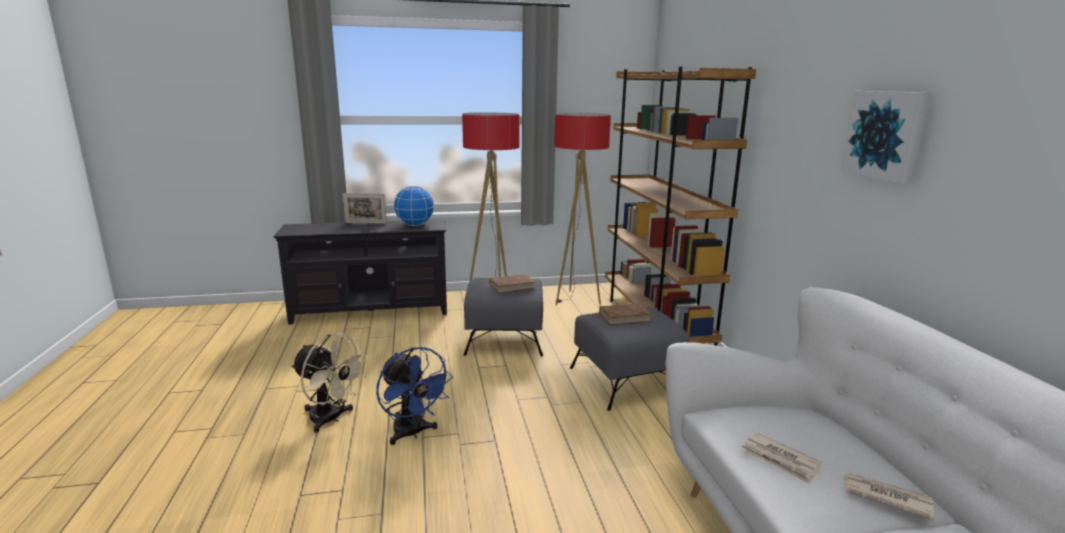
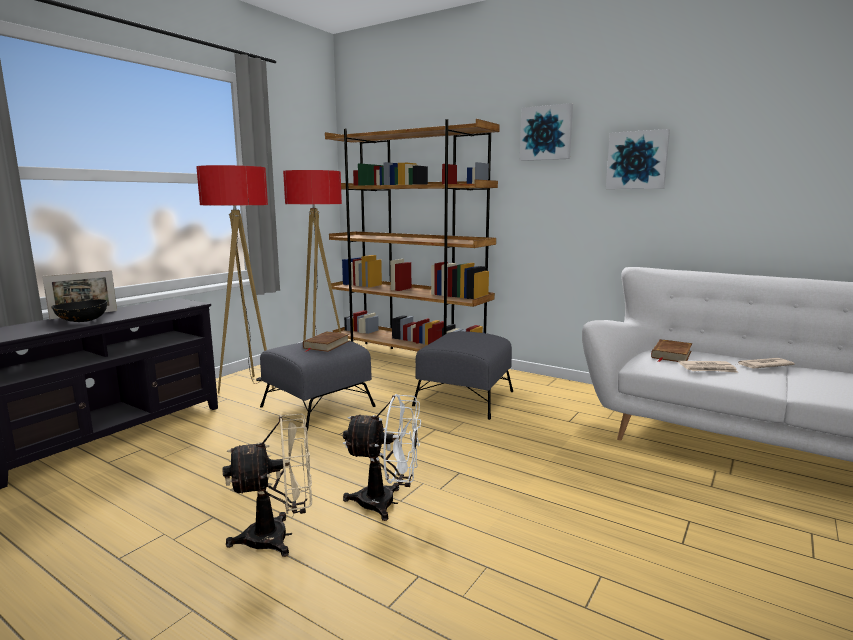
camera: 45 degrees left, 5 degrees down
(352, 229) = (82, 321): none -> black bowl
(412, 433) = (386, 503): blue fan -> white fan
(414, 225) = (160, 306): globe -> none
(624, 317) = (460, 339): brown book -> brown book (671, 354)
(800, 83) = (546, 133): none -> picture

